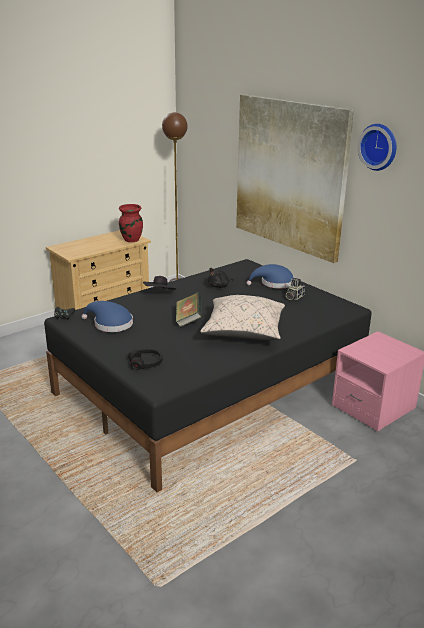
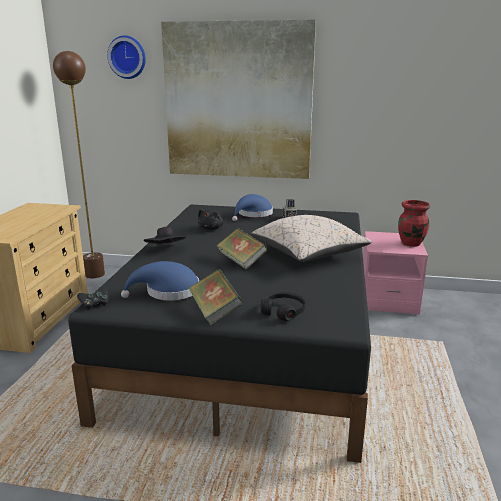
camera: 40 degrees left, 5 degrees down
(111, 347) = (215, 312): none -> book
(131, 240) = (56, 209): red vase -> red vase (411, 243)
(379, 146) = (349, 53): wall clock -> wall clock (128, 57)

